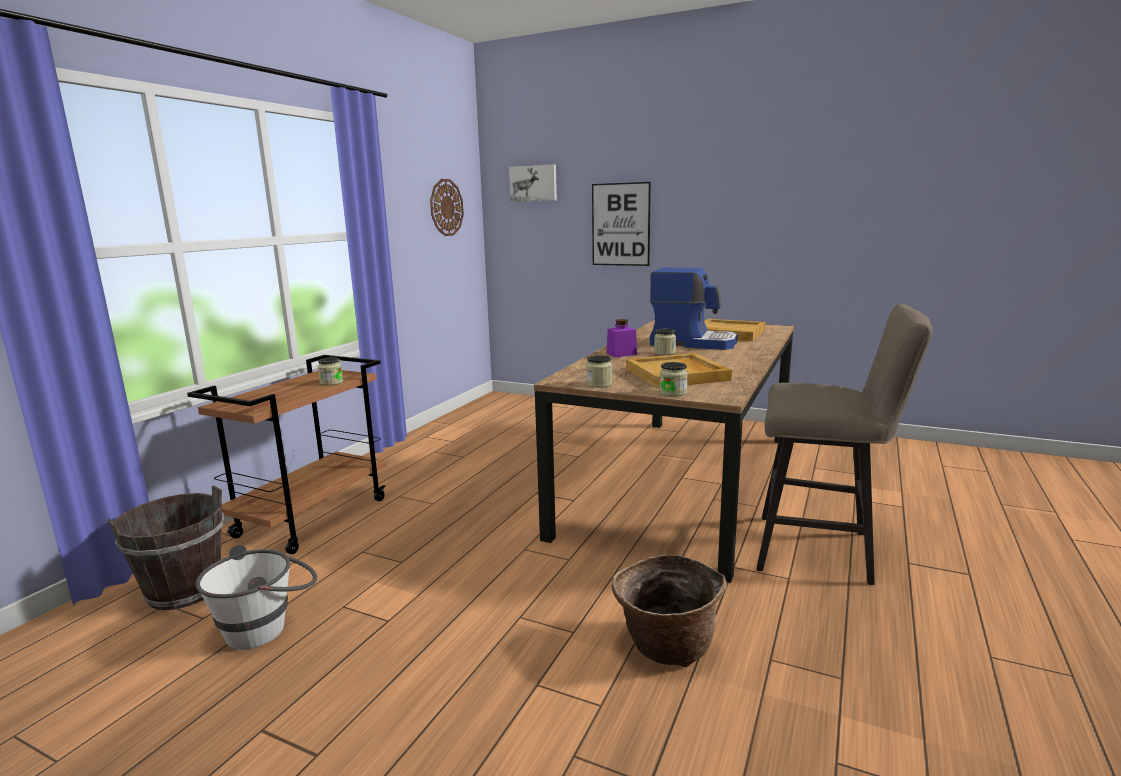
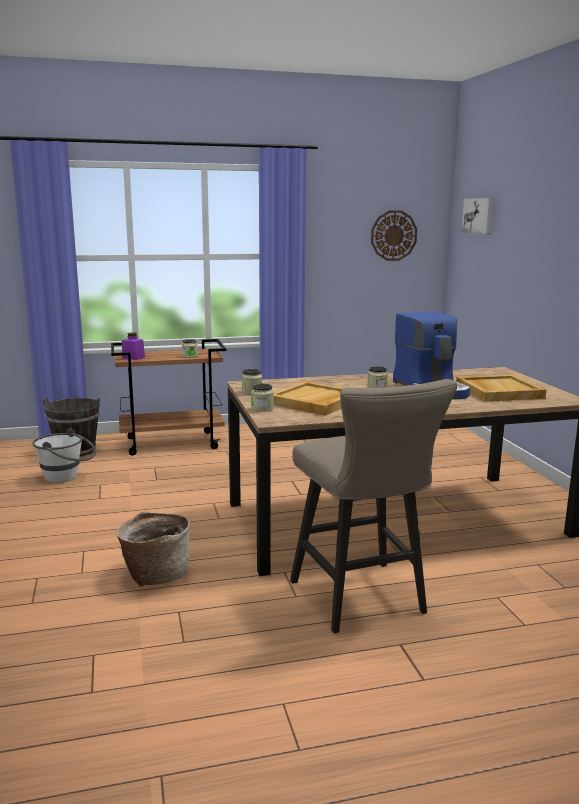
camera: 50 degrees right, 0 degrees up
(620, 224) = (527, 264): picture -> none
(621, 354) = (347, 381): purple jar -> purple jar (133, 357)

